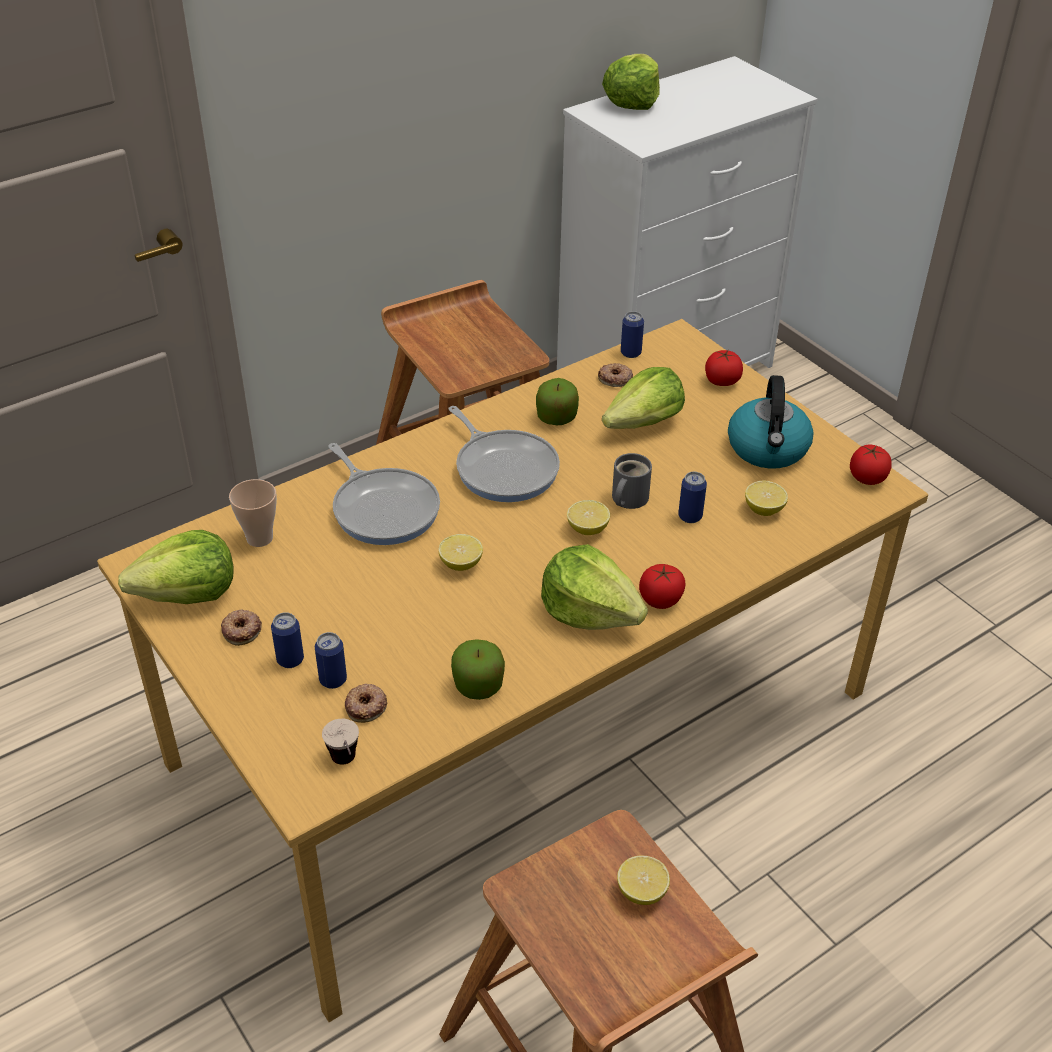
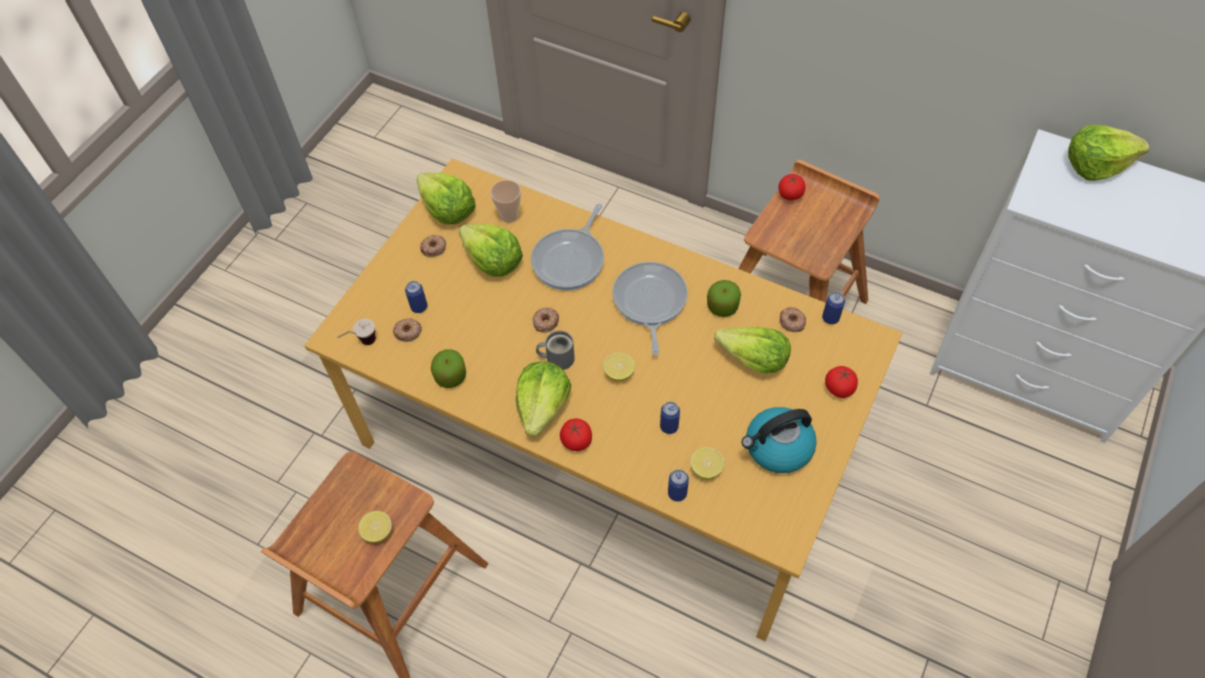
camera: 65 degrees right, 15 degrees up
(290, 660) = (423, 280): can -> can (677, 493)
(321, 579) = (492, 261): none -> lettuce
(461, 564) = (545, 321): lemon -> donut
(504, 468) = (649, 302): frying pan -> frying pan turned 150 degrees clockwise
(627, 498) = (664, 382): grey mug -> grey mug (557, 357)
(867, 478) = (788, 526): tomato -> tomato (790, 194)

